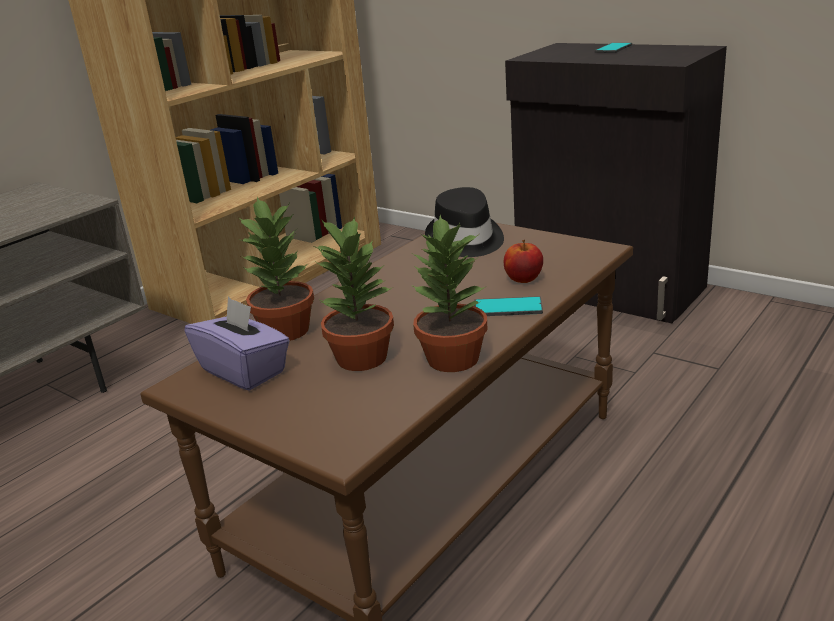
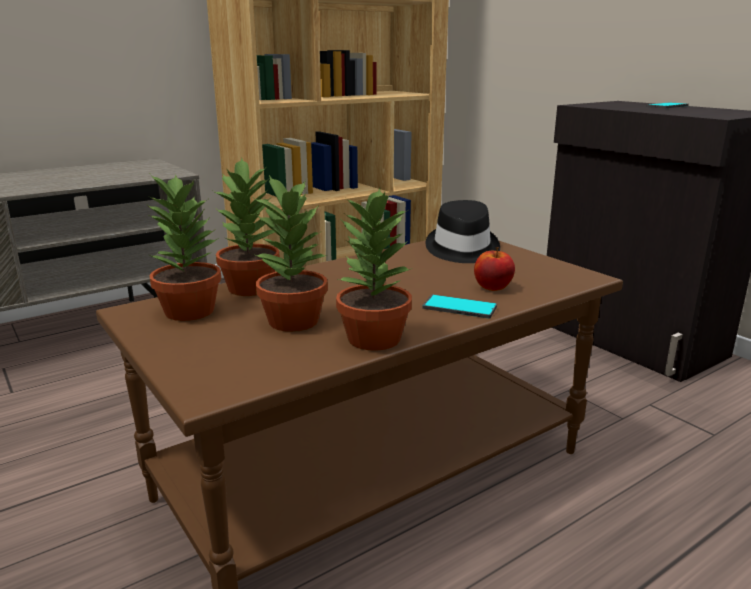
camera: 15 degrees right, 5 degrees down
(244, 371) = (189, 311): purple tissue box -> potted plant

